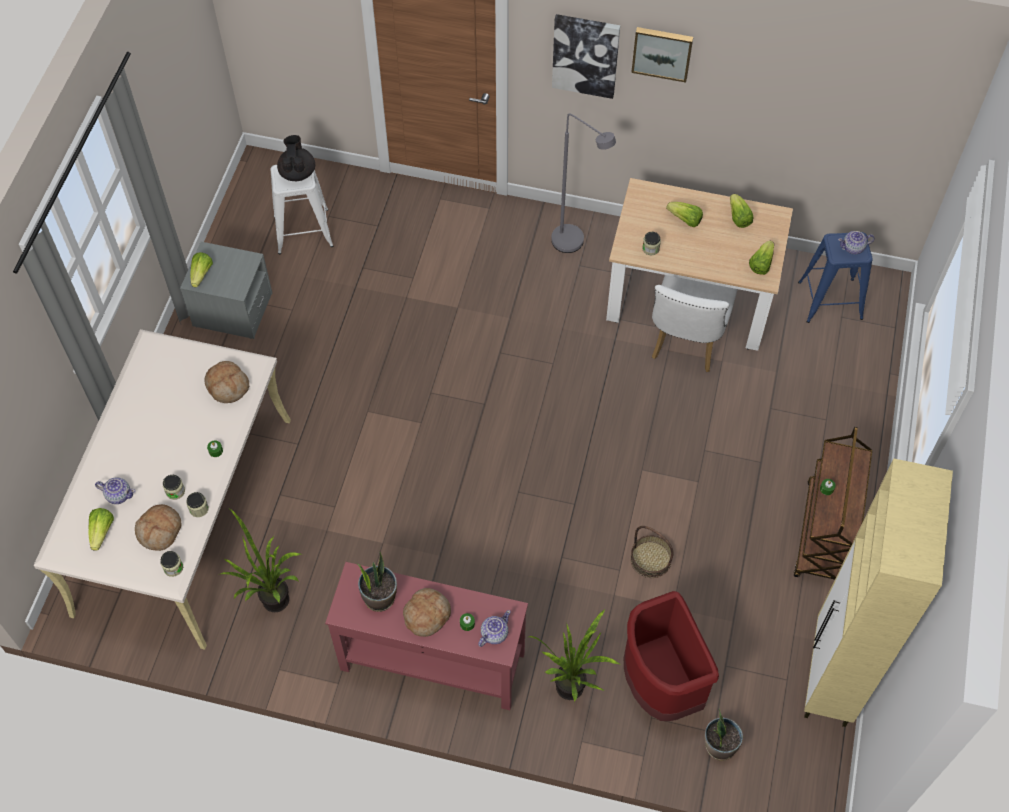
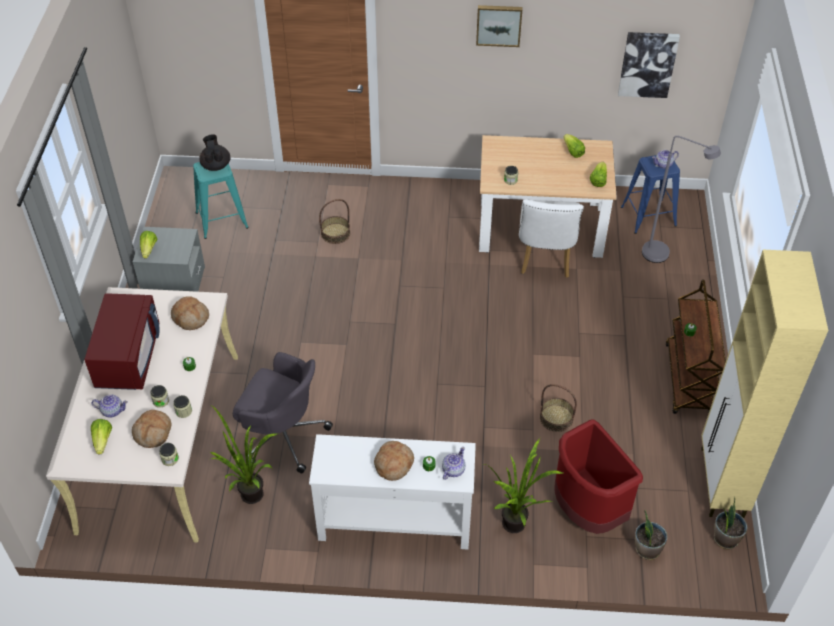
camera: 10 degrees left, 10 degrees down
(147, 428) = (128, 357): none -> red microwave
(303, 231) = (222, 220): white stool -> turquoise stool
(324, 530) = (282, 435): none -> grey office chair
(379, 597) = (350, 456): potted plant -> potted plant (725, 538)
(432, 660) = (394, 521): red console table -> white console table
(436, 269) = (335, 233): none -> basket
(574, 245) = (441, 203): grey floor lamp -> grey floor lamp (662, 256)
(585, 55) = (438, 37): picture -> picture (647, 64)
(685, 220) = (532, 158): lettuce -> none

